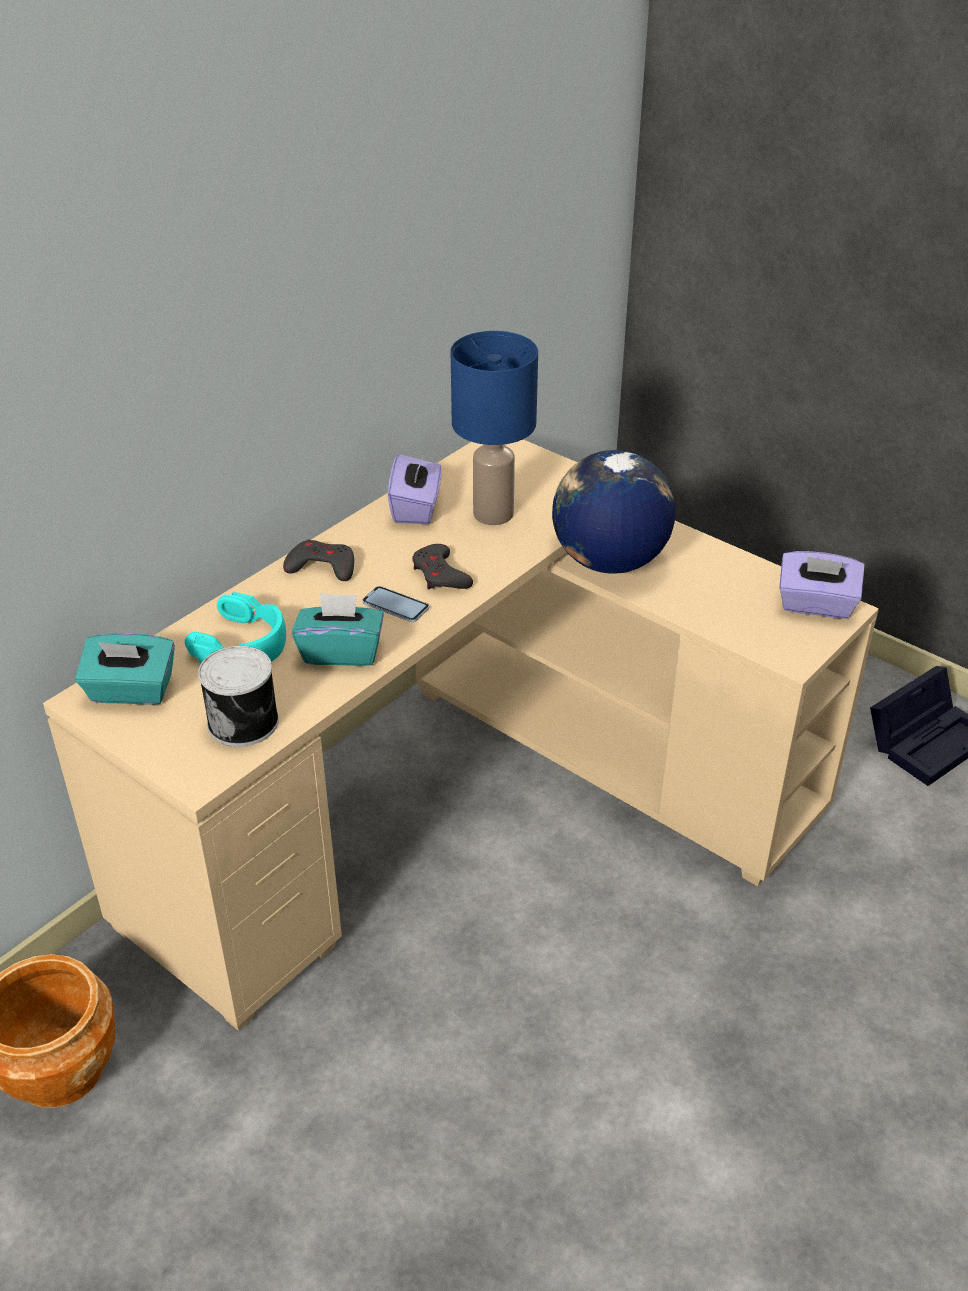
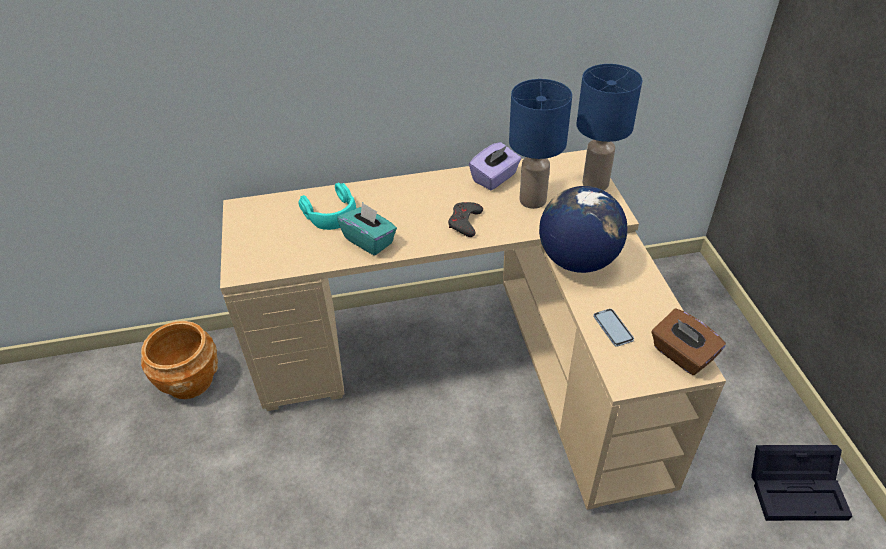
camera: 40 degrees right, 5 degrees up
(131, 691) = (261, 213): turquoise tissue box -> none
(245, 721) = (288, 254): can -> none
(322, 566) = (412, 189): grey game controller -> none
(395, 606) = (423, 229): phone -> phone (613, 328)
(545, 465) = (596, 183): none -> blue table lamp
(816, 605) = (681, 355): purple tissue box -> brown tissue box

